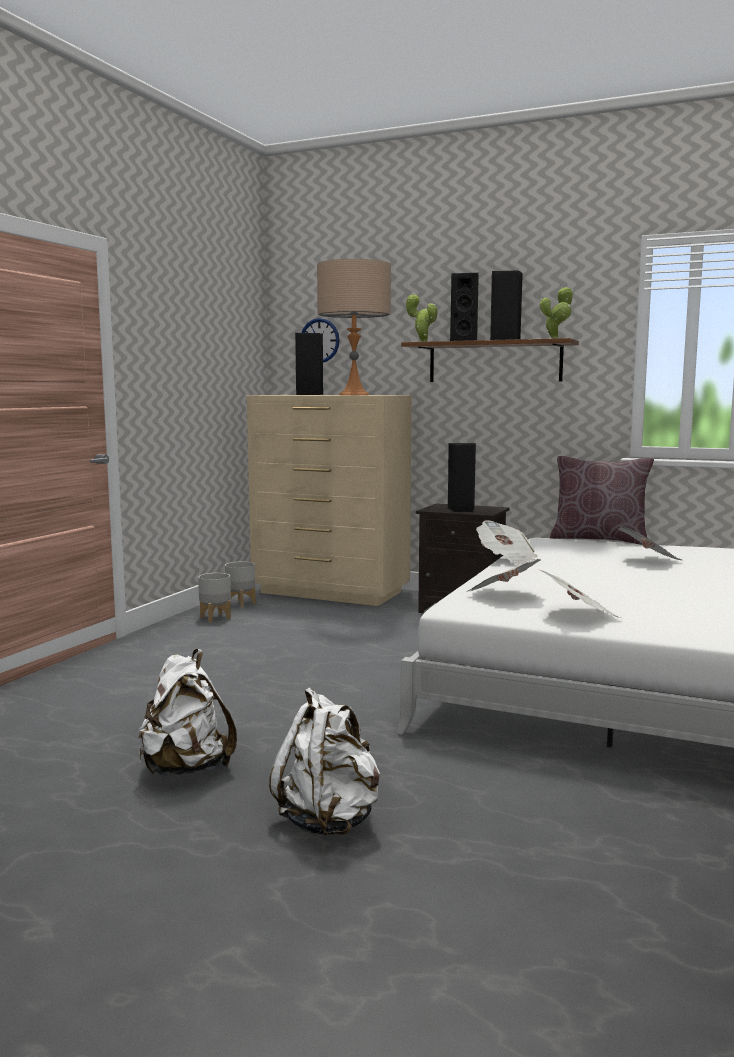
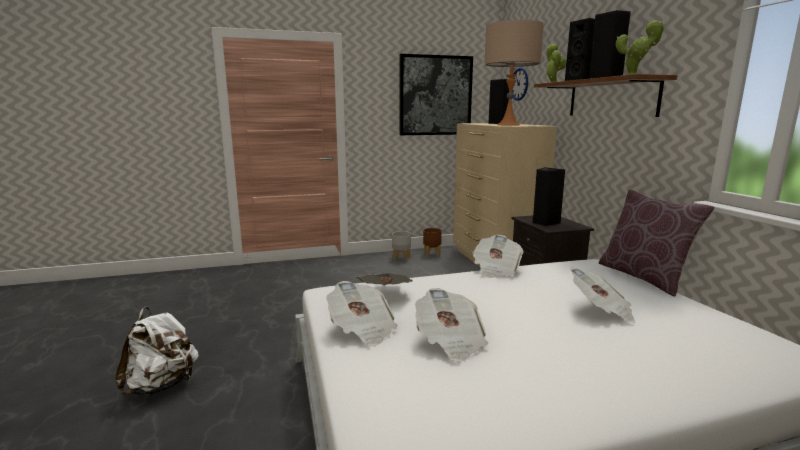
camera: 50 degrees right, 5 degrees up
(186, 768) = (201, 328): white backpack -> none
(211, 352) = (435, 95): none -> picture
(240, 604) = (431, 254): grey planter -> brown planter
(645, 600) = (450, 341): none -> newspaper

